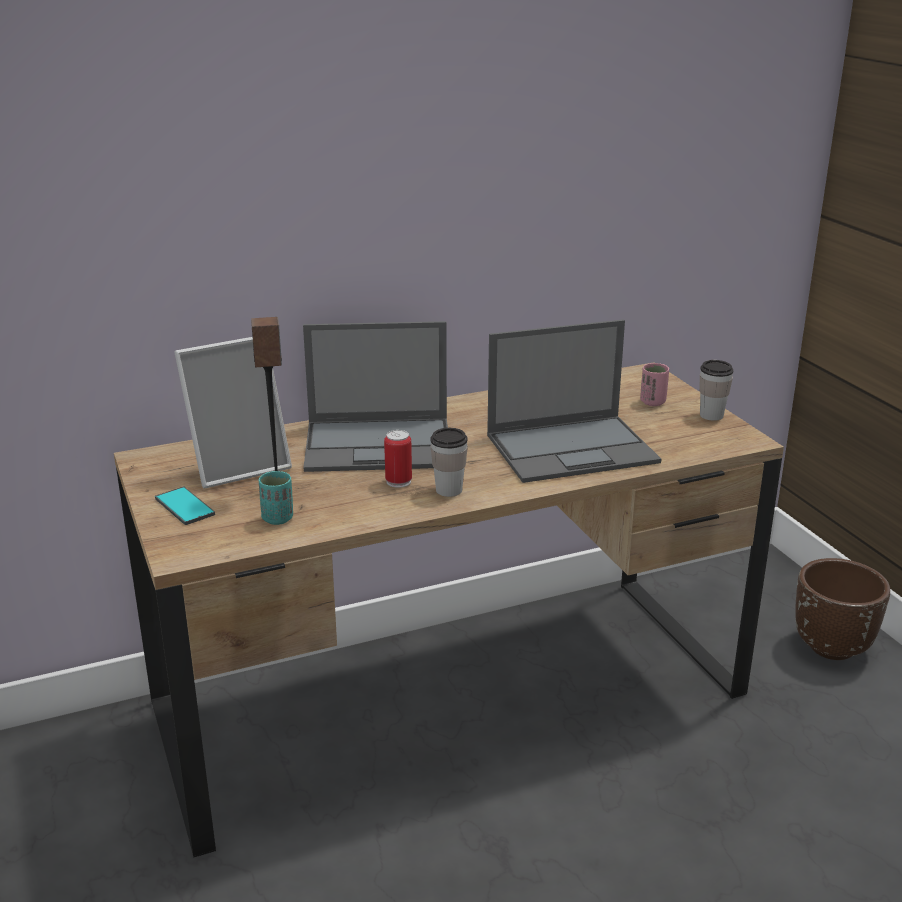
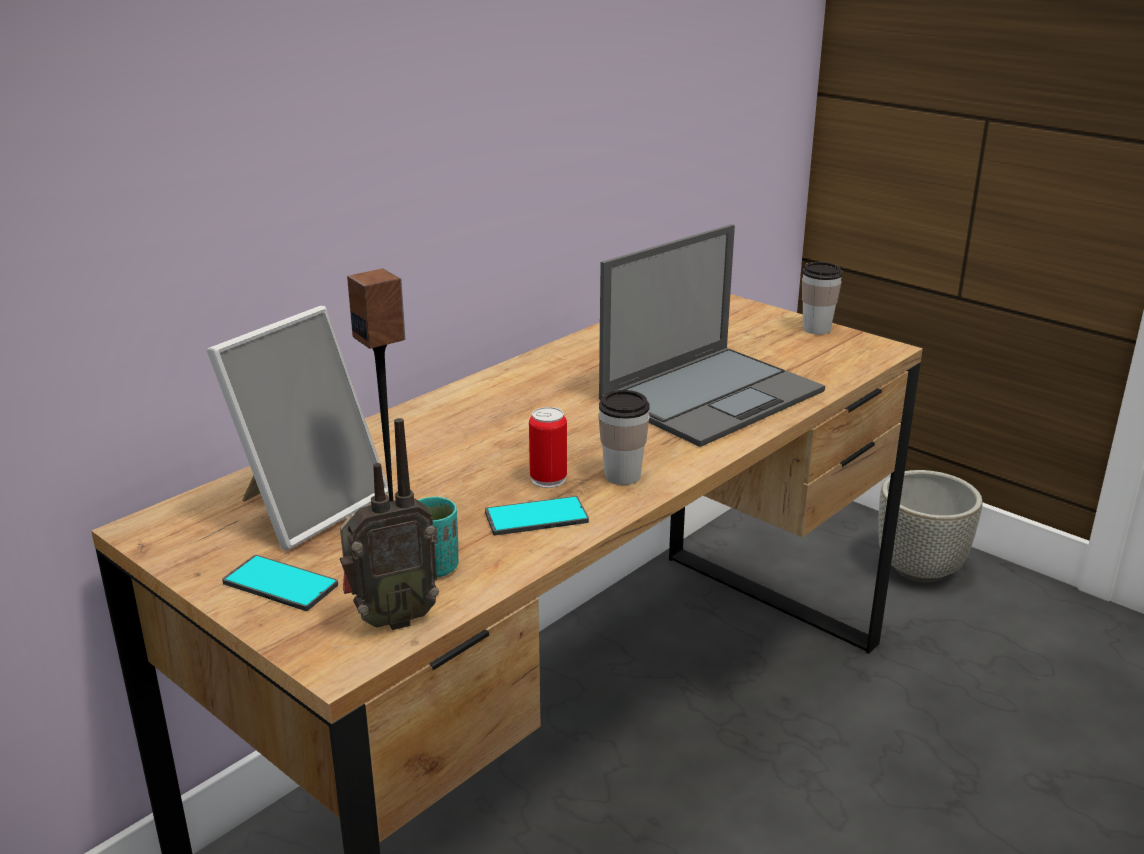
camera: 25 degrees left, 0 degrees up
(225, 541) = (390, 619): none -> radio
(366, 503) = (536, 517): none -> phone
(380, 445) = (477, 437): laptop -> none
(652, 402) = (741, 326): pink cup -> none
(832, 647) = (919, 569): brown planter -> grey planter

